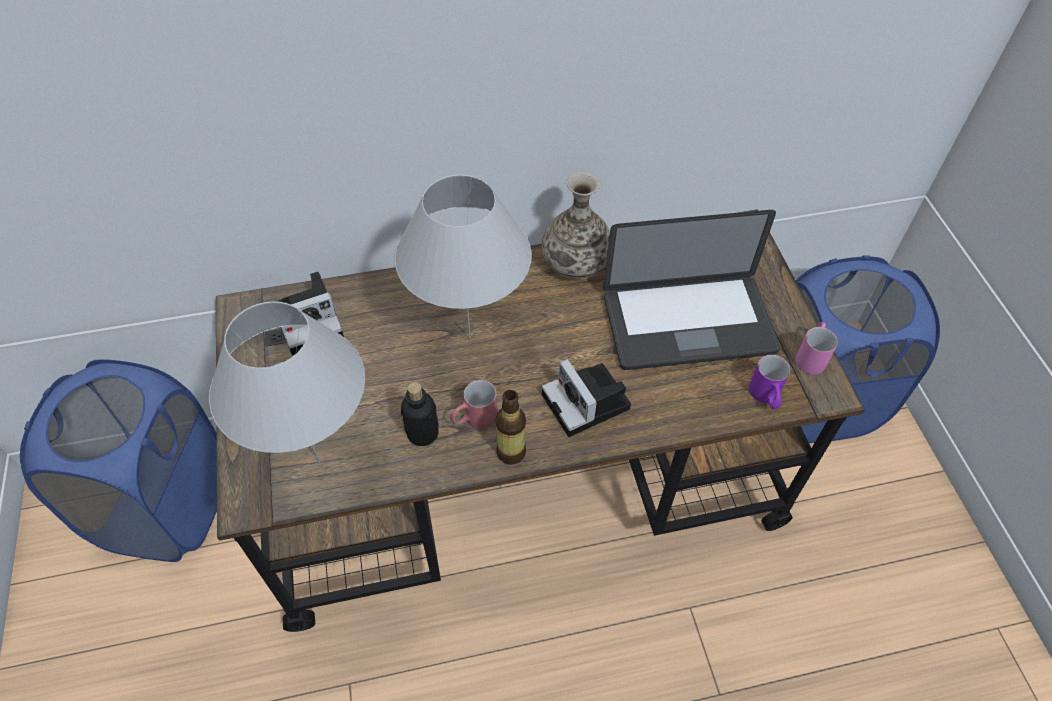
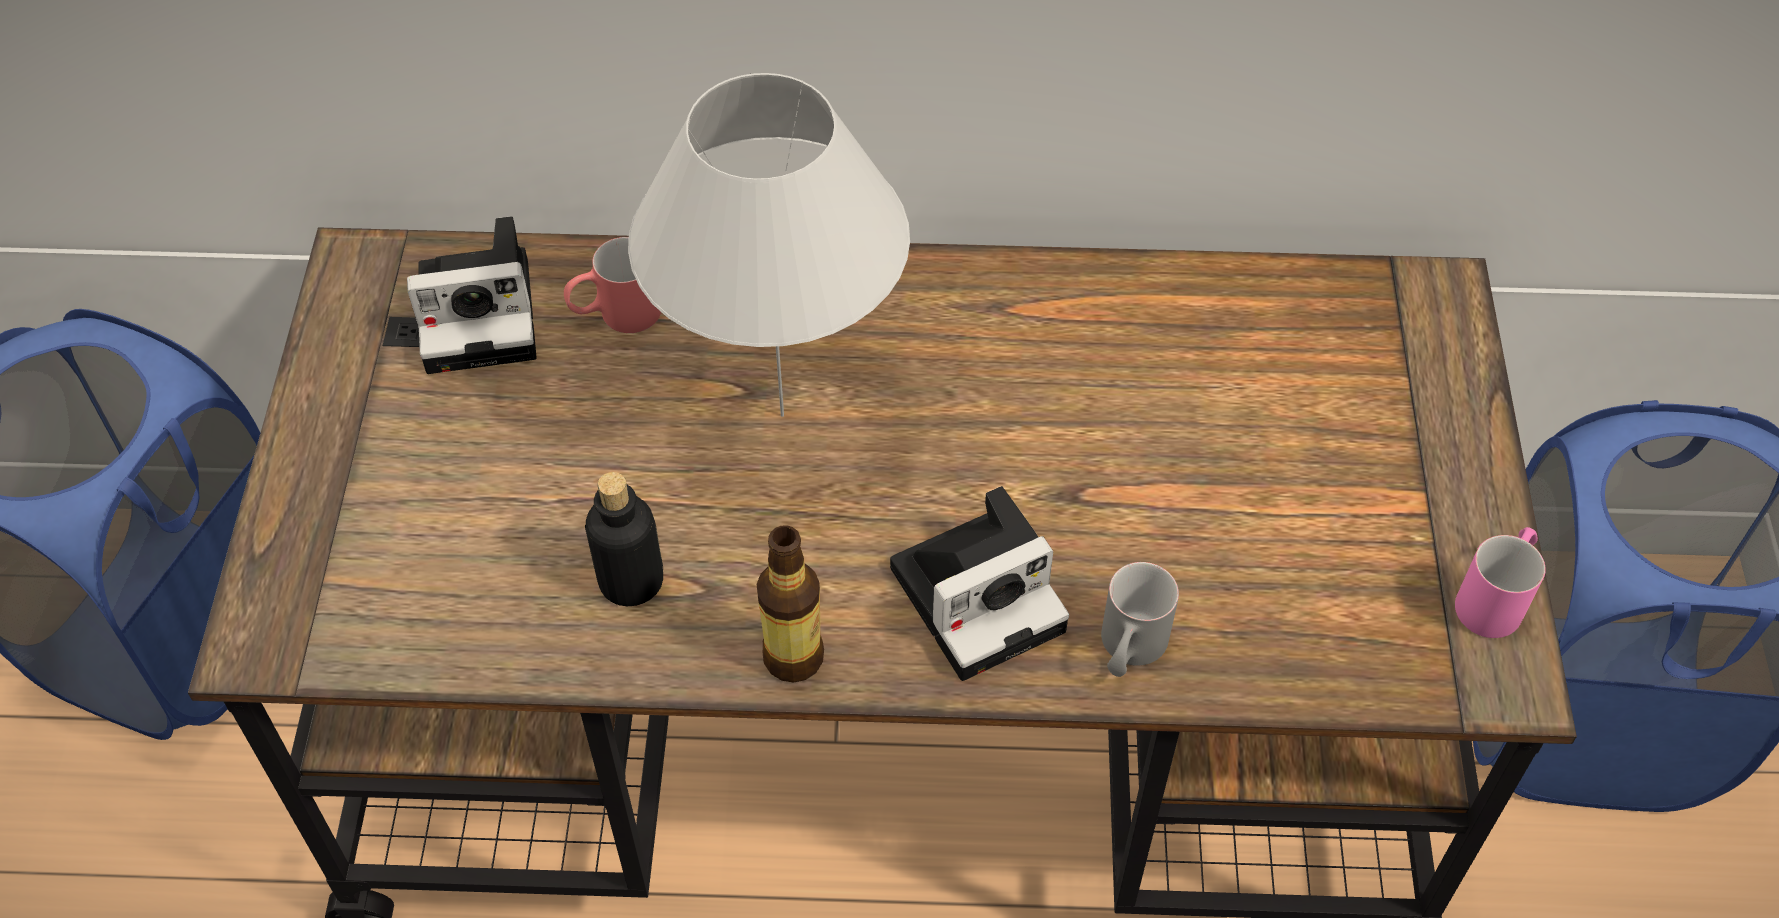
camera: 15 degrees right, 0 degrees up
(318, 461) = (415, 592): white table lamp -> none
(474, 419) = (740, 576): red mug -> red mug (615, 315)
(576, 262) = (1051, 298): vase -> none
(588, 403) = (982, 594): camera -> camera turned 105 degrees counterclockwise
(662, 415) = (1128, 651): none -> grey mug
(688, 324) = (1247, 474): laptop -> none
(766, 397) = (1364, 662): purple mug -> none

